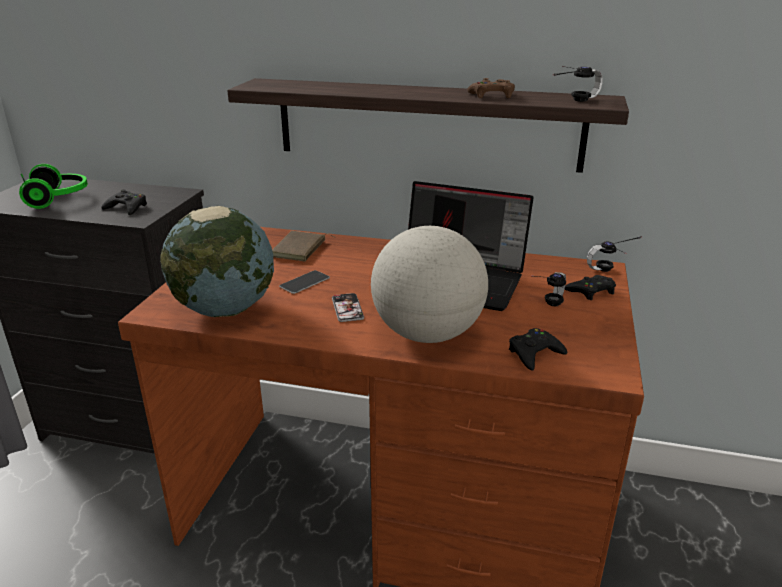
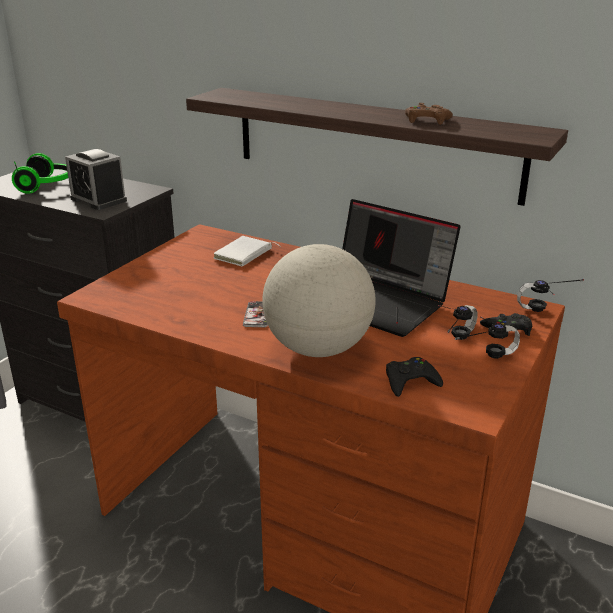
camera: 15 degrees right, 0 degrees up
(127, 208) = (98, 199): black game controller -> alarm clock
(225, 309) = (149, 302): globe -> none
(300, 249) = (244, 255): brown book -> white book
(304, 282) = (232, 286): phone -> none
(566, 100) = (498, 131): headphones -> headphones (480, 353)

